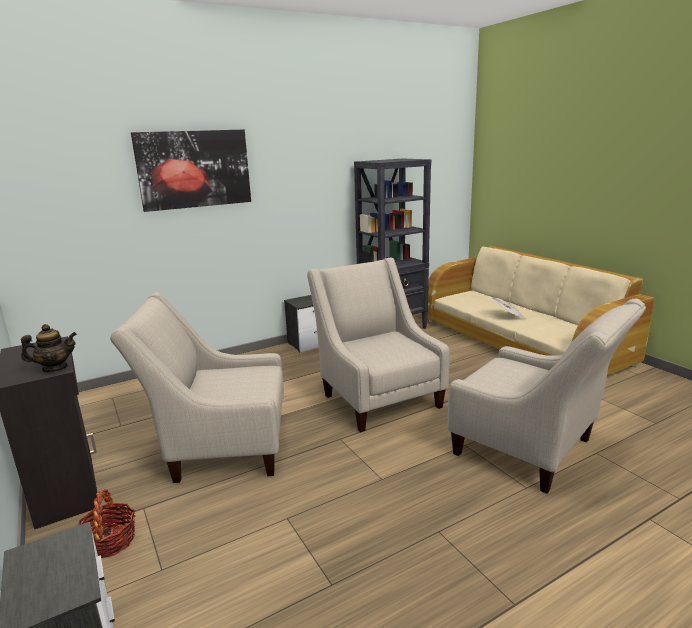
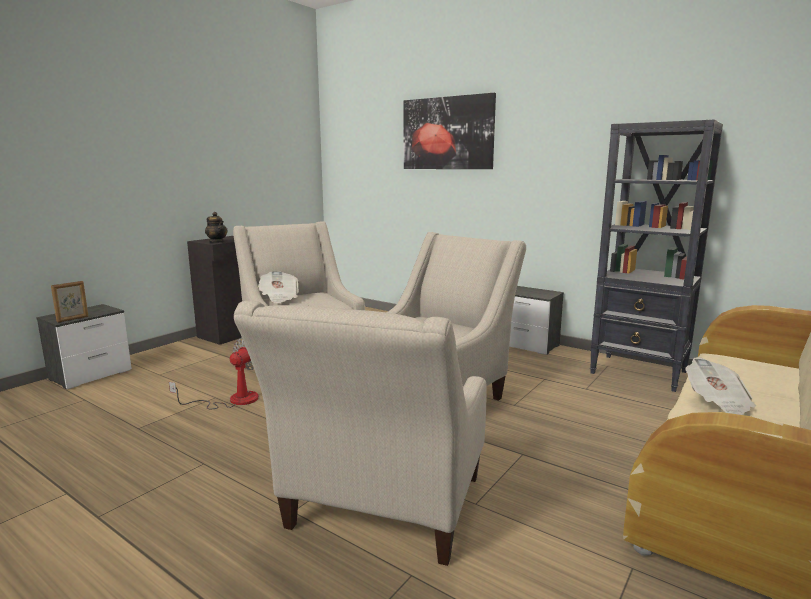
camera: 65 degrees right, 5 degrees down
(85, 577) = (73, 319): none -> picture frame
(110, 541) = (186, 355): basket -> none
(210, 392) = (279, 297): none -> newspaper
(306, 505) = (233, 400): none -> fan

